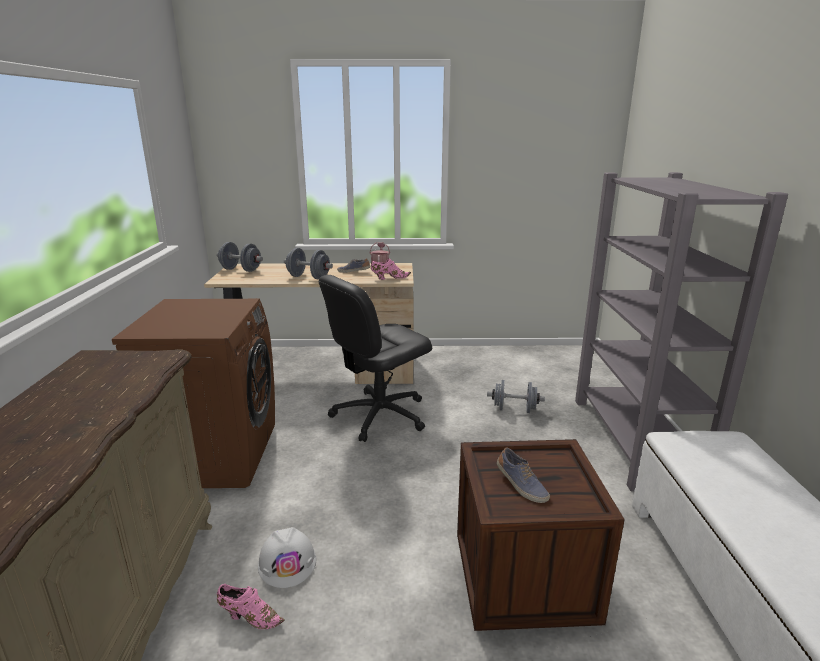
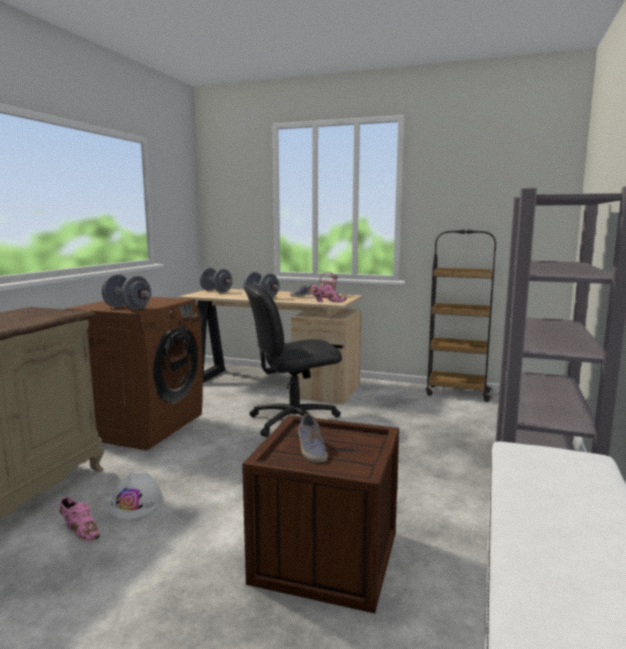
camera: 20 degrees right, 10 degrees down
(510, 353) = (457, 394): none -> brown cart
(514, 409) = (425, 435): grey dumbbell -> grey dumbbell (127, 308)

